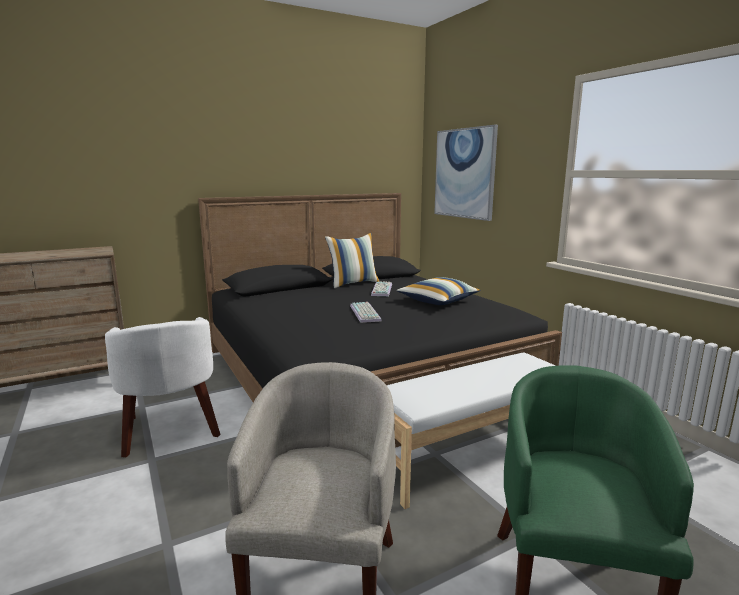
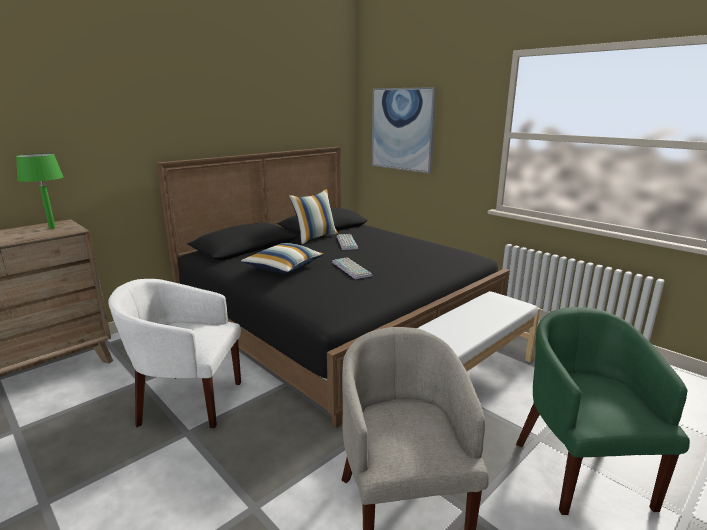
camera: 15 degrees left, 5 degrees up
(87, 251) = (52, 228): none -> green table lamp
(170, 430) = (187, 401): white armchair -> white armchair turned 135 degrees clockwise
(438, 301) = (404, 250): pillow -> pillow (283, 267)

